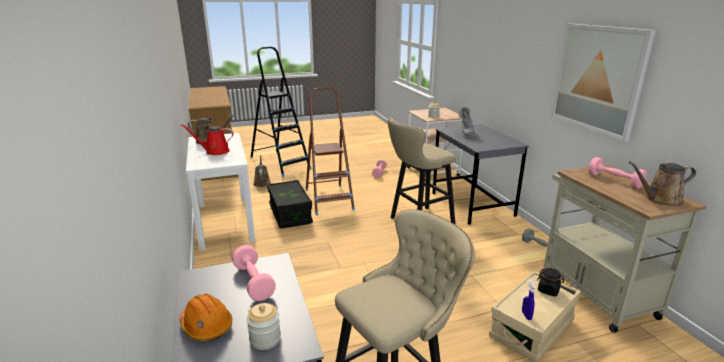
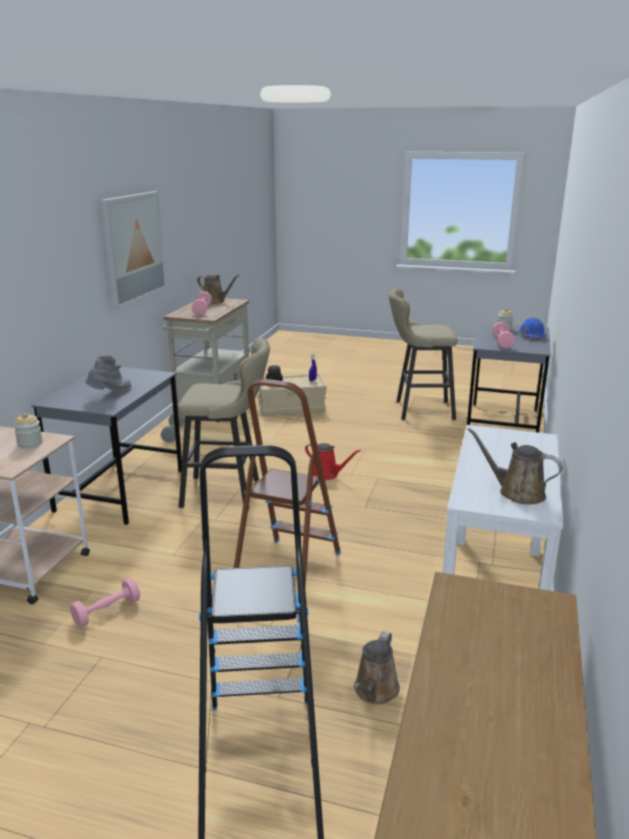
camera: 145 degrees left, 0 degrees up
(206, 326) = (532, 336): orange hard hat -> blue hard hat
(215, 151) = (510, 460): red watering can -> red watering can (327, 474)
(290, 214) = (378, 568): black storage box -> none

